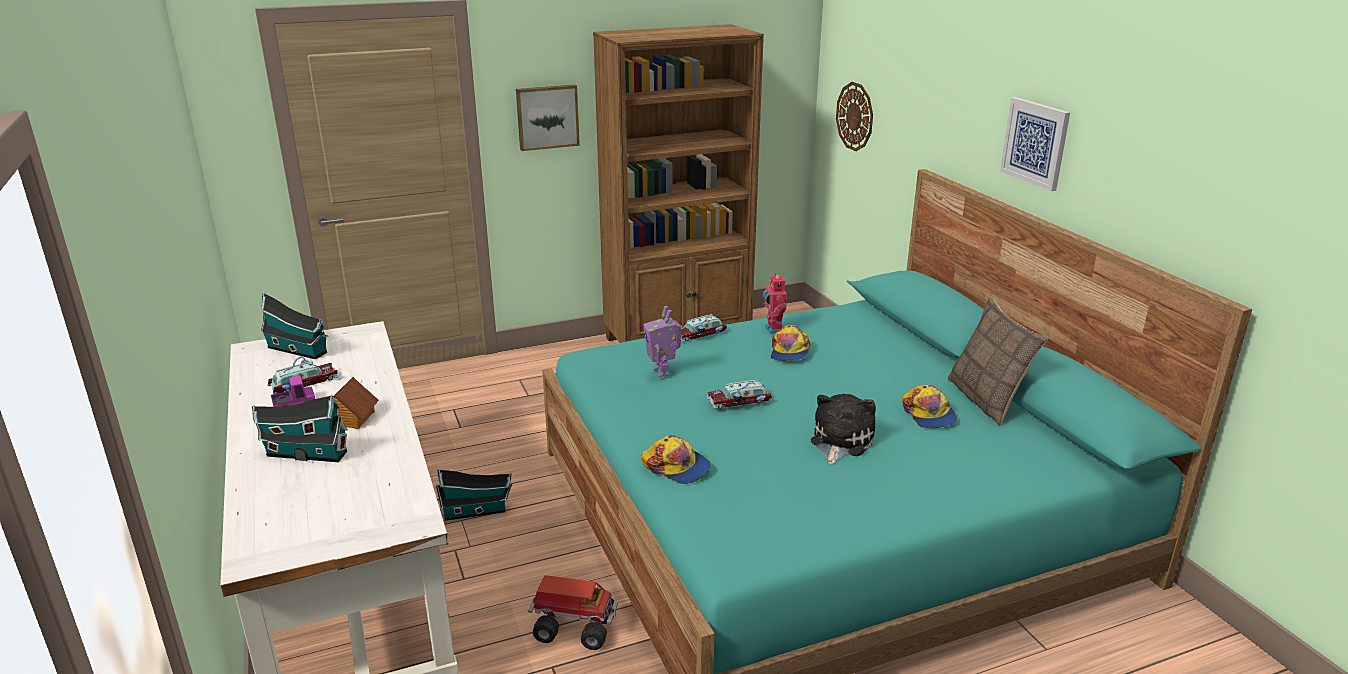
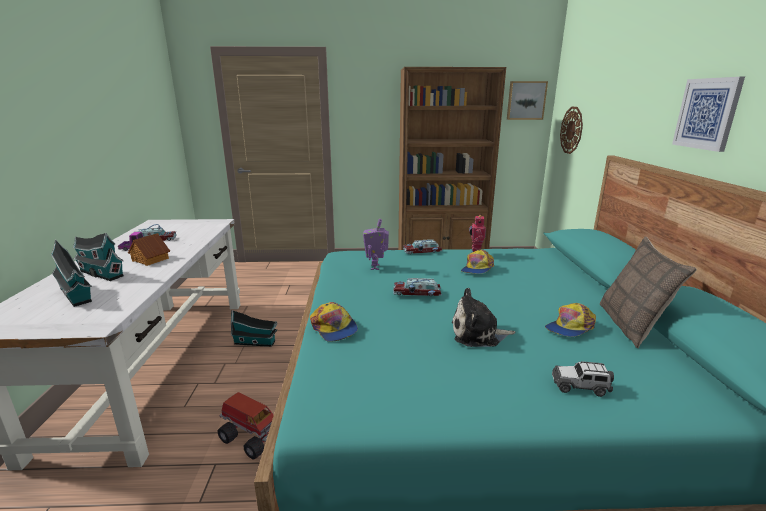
camera: 20 degrees right, 5 degrees down
(299, 350) = (174, 226): toy house -> toy house (76, 295)
(547, 117) = (371, 122): picture -> picture (526, 100)
(839, 441) = (478, 334): plush toy -> plush toy turned 135 degrees counterclockwise
(928, 414) = (570, 327): cap -> cap turned 45 degrees clockwise
(962, 477) = (580, 386): none -> toy car

